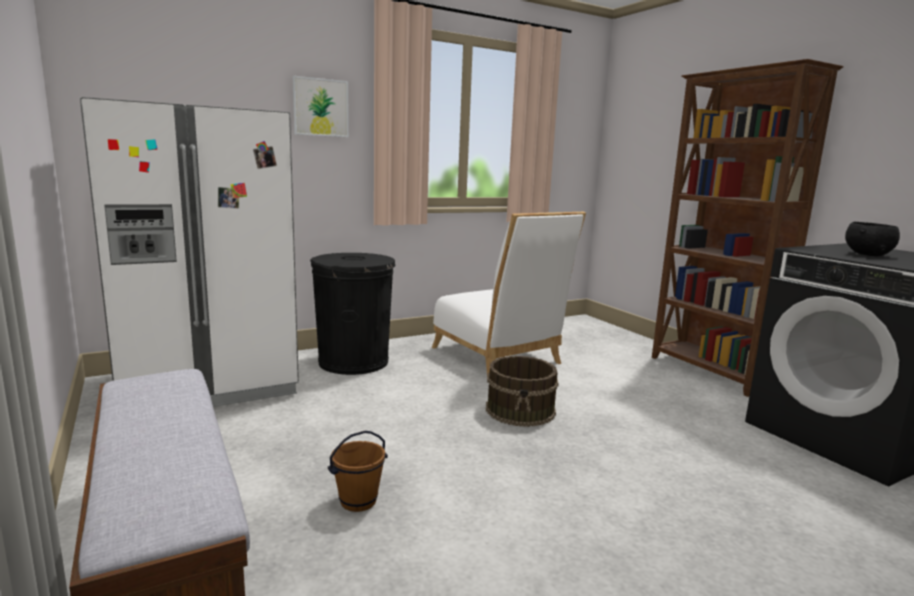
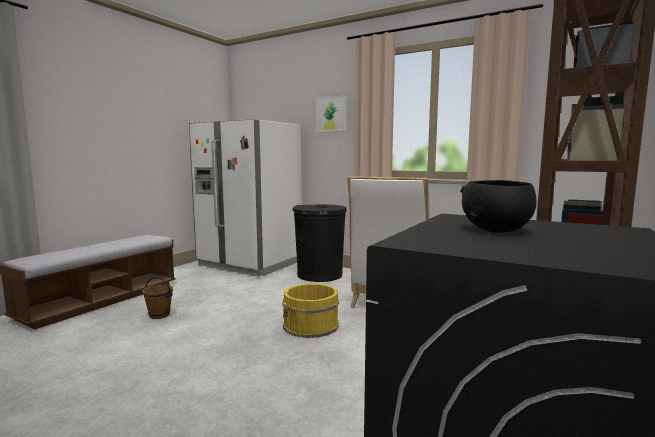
camera: 60 degrees right, 5 degrees down
(521, 410) = (311, 326): brown bucket -> yellow bucket

